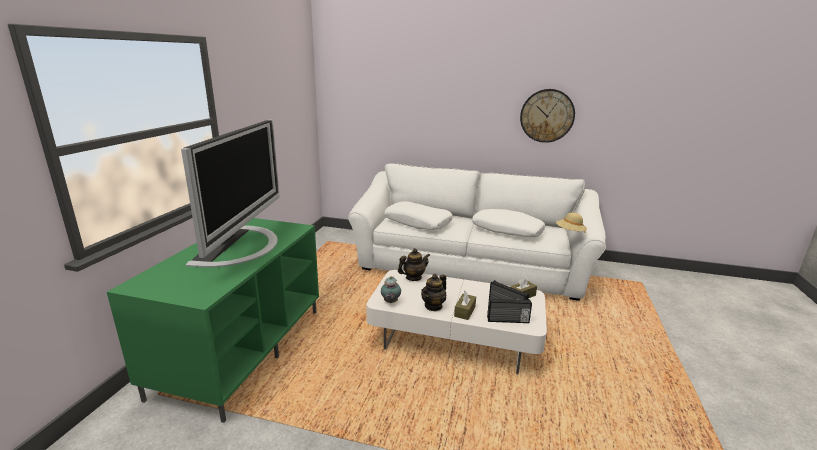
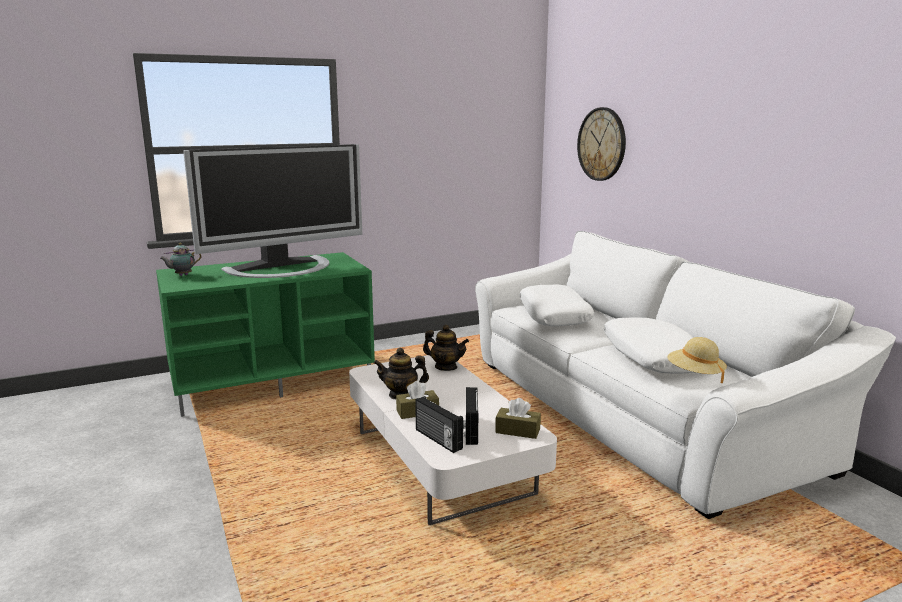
camera: 50 degrees right, 5 degrees down
(390, 302) = (374, 375): teapot -> teapot (182, 275)
(547, 116) = (815, 169): wall clock -> wall clock (602, 144)

